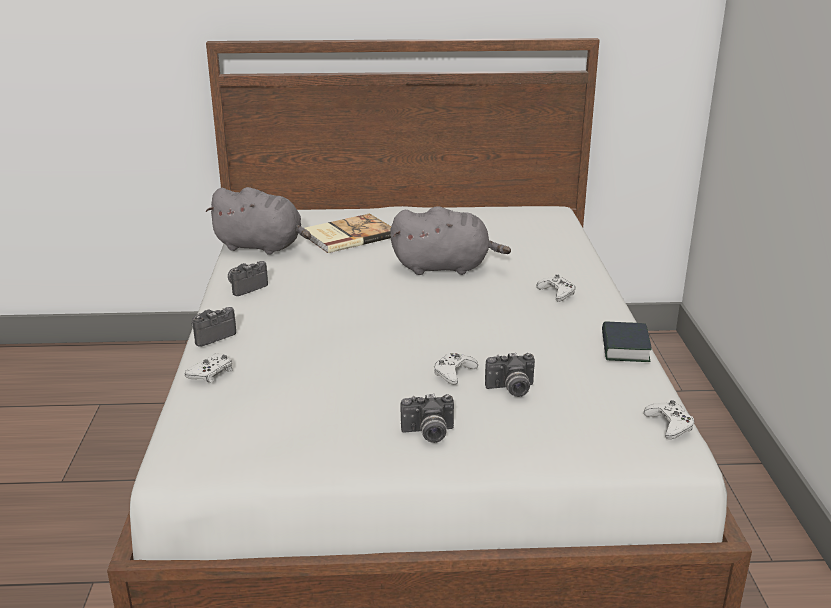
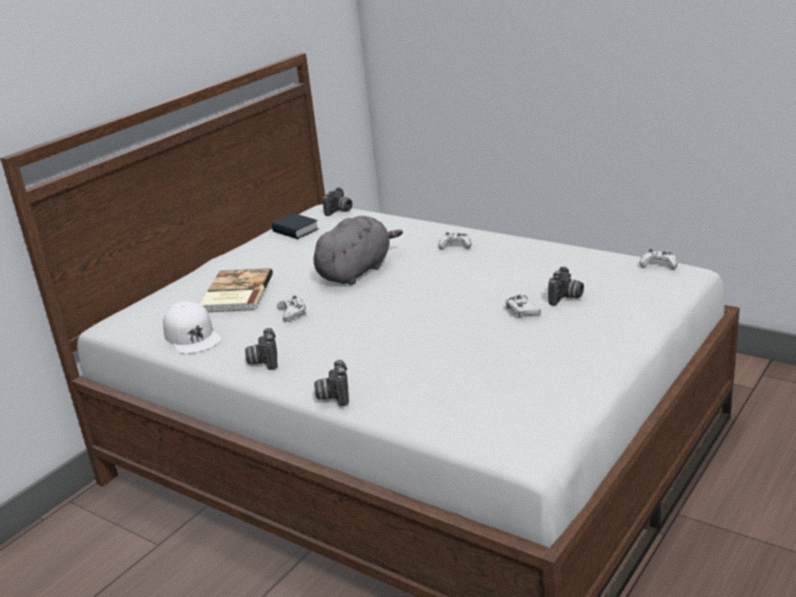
camera: 50 degrees left, 0 degrees up
(211, 373) = (402, 408): white game controller -> white game controller (292, 313)
(262, 247) = (192, 336): grey plush toy -> white cap
(428, 434) = (592, 340): camera -> camera (339, 211)
(624, 348) = (556, 248): book -> book (295, 231)

